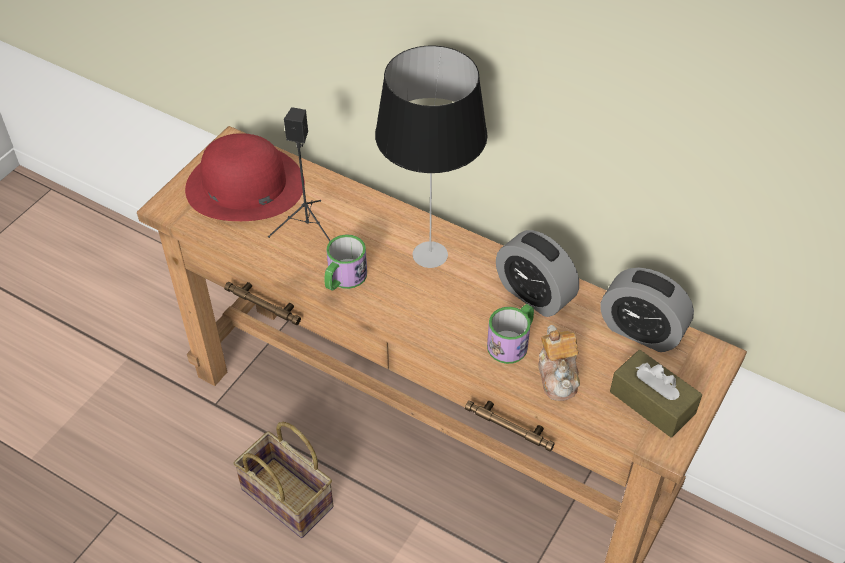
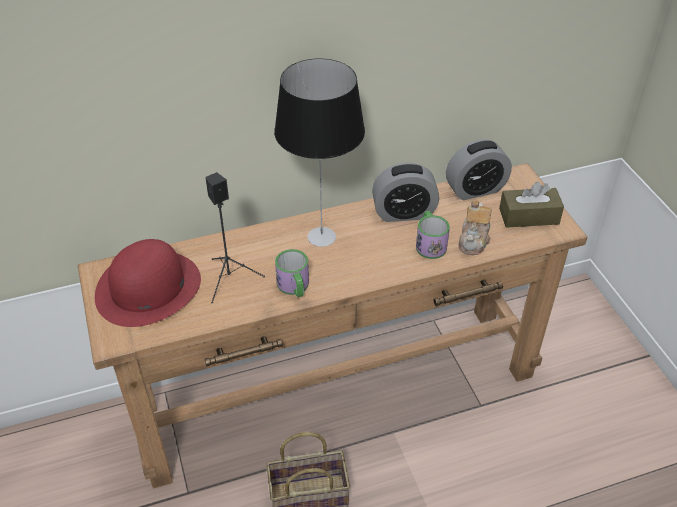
camera: 50 degrees left, 5 degrees down
(558, 376) = (474, 240): teapot -> teapot turned 75 degrees clockwise

